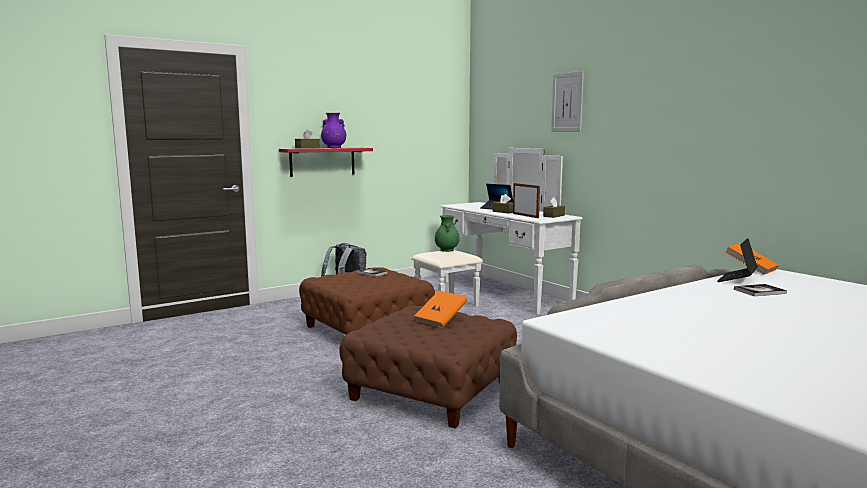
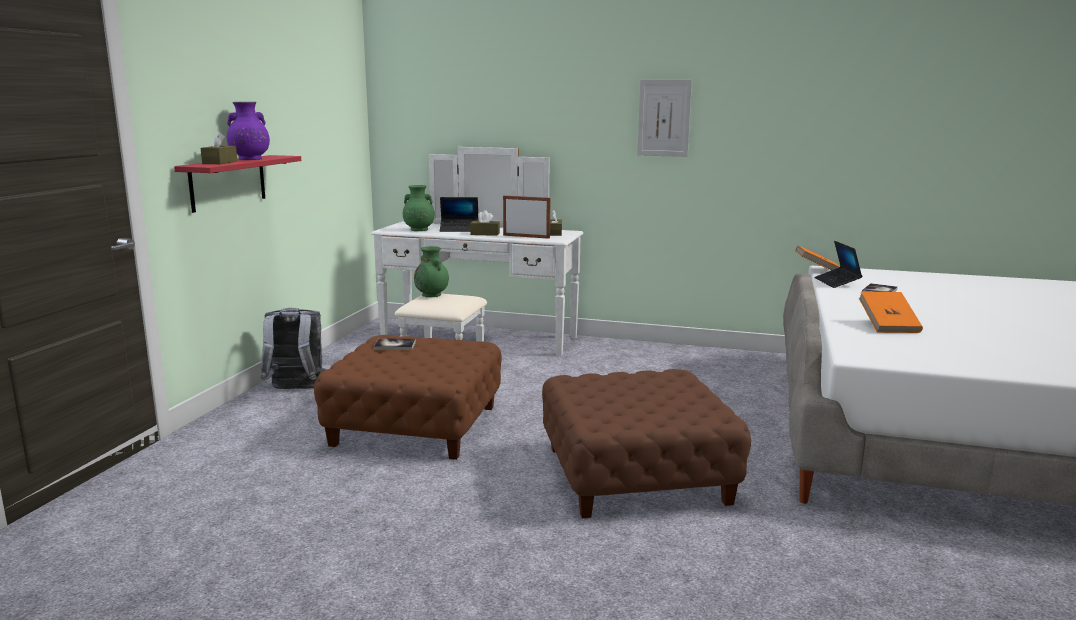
camera: 40 degrees left, 5 degrees up
(441, 320) = (627, 386): orange book -> orange book (888, 326)
(471, 206) = (418, 229): none -> green vase
(567, 102) = (549, 90): picture -> picture (664, 118)

